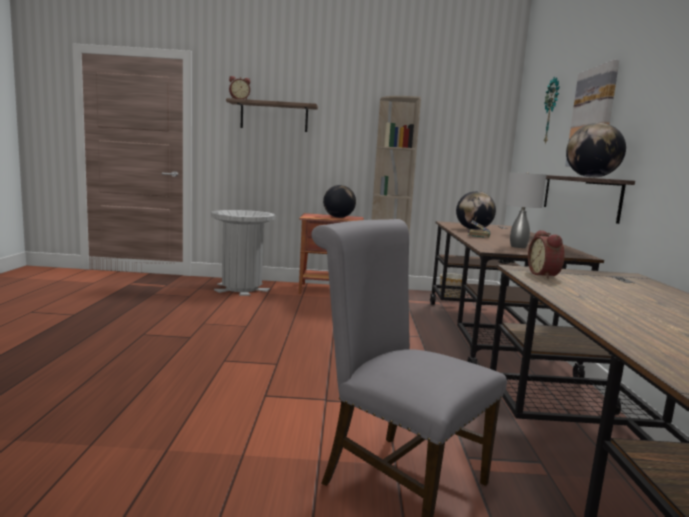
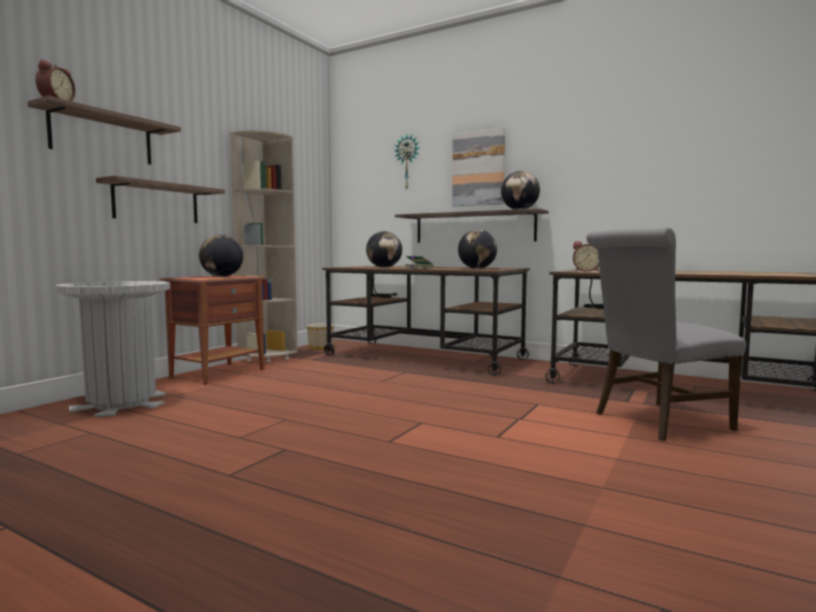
camera: 60 degrees left, 5 degrees down
(309, 159) = (156, 203): none -> shelf
(519, 247) = (477, 268): grey table lamp -> globe

